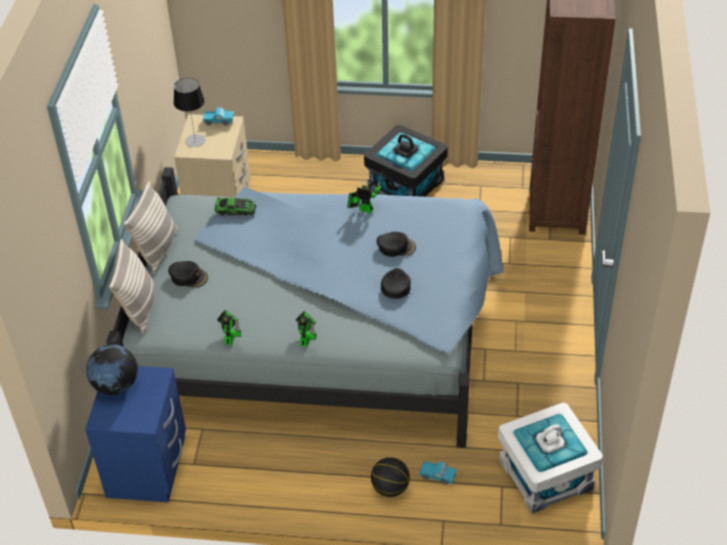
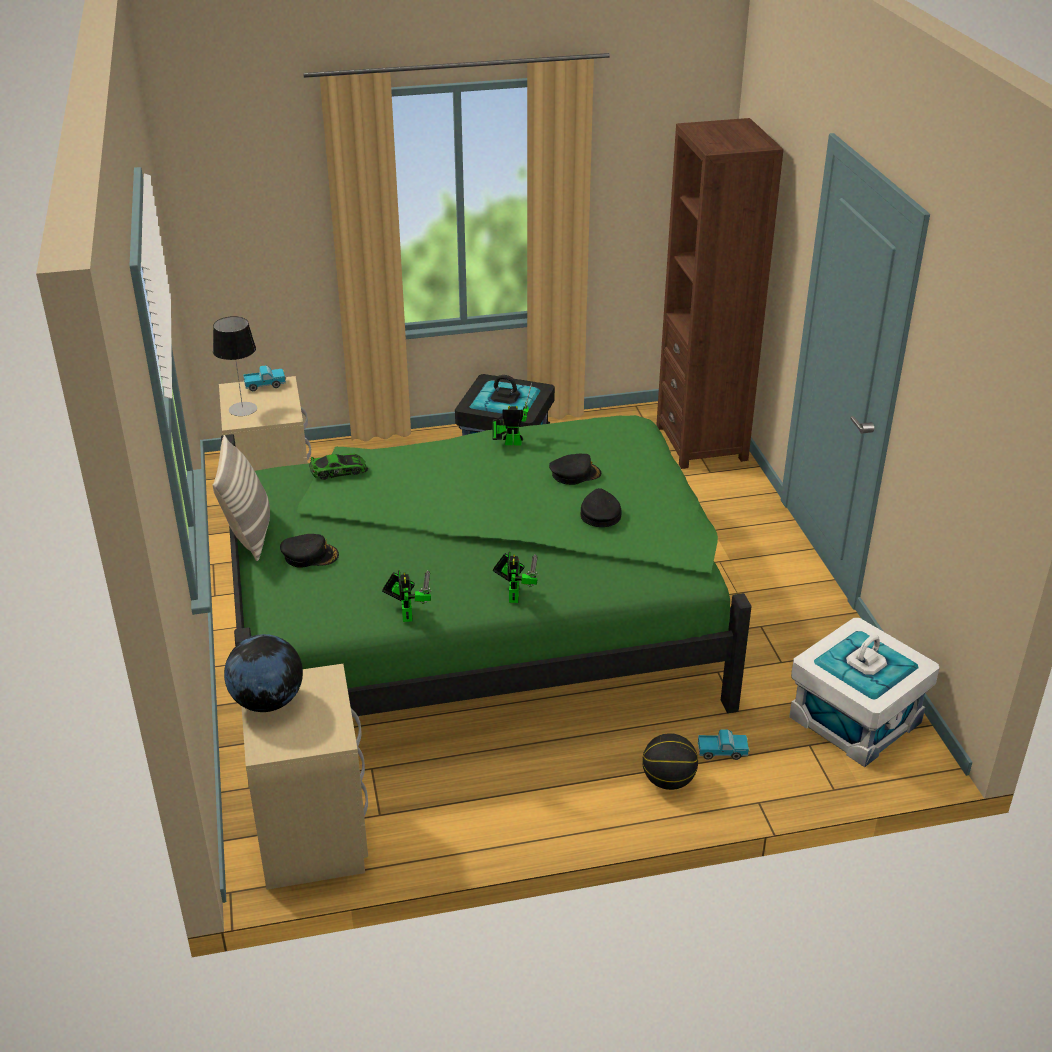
camera: 20 degrees left, 10 degrees down
(139, 308) = (255, 604): pillow -> none
(148, 467) = (314, 835): blue nightstand -> beige nightstand
(322, 333) = (482, 622): blue bed -> green bed

